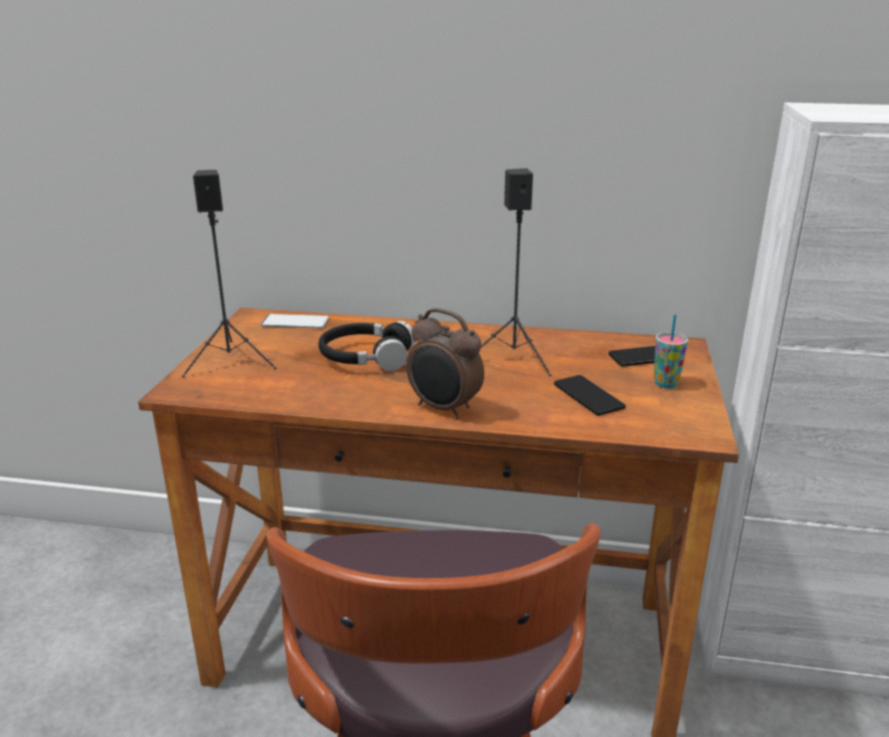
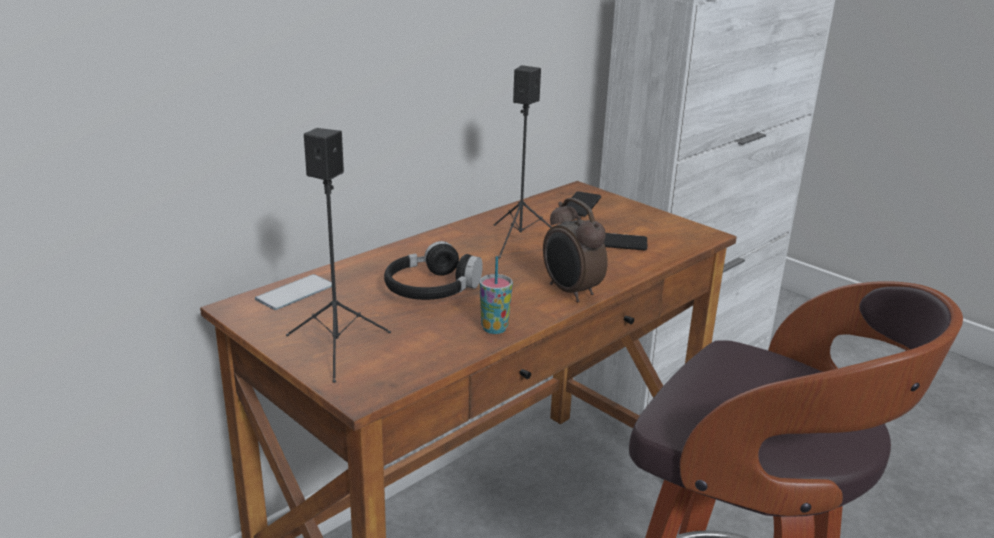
camera: 55 degrees left, 0 degrees up
(444, 409) = (570, 292): alarm clock -> alarm clock turned 75 degrees clockwise
(665, 384) = (627, 216): cup -> cup (494, 328)

